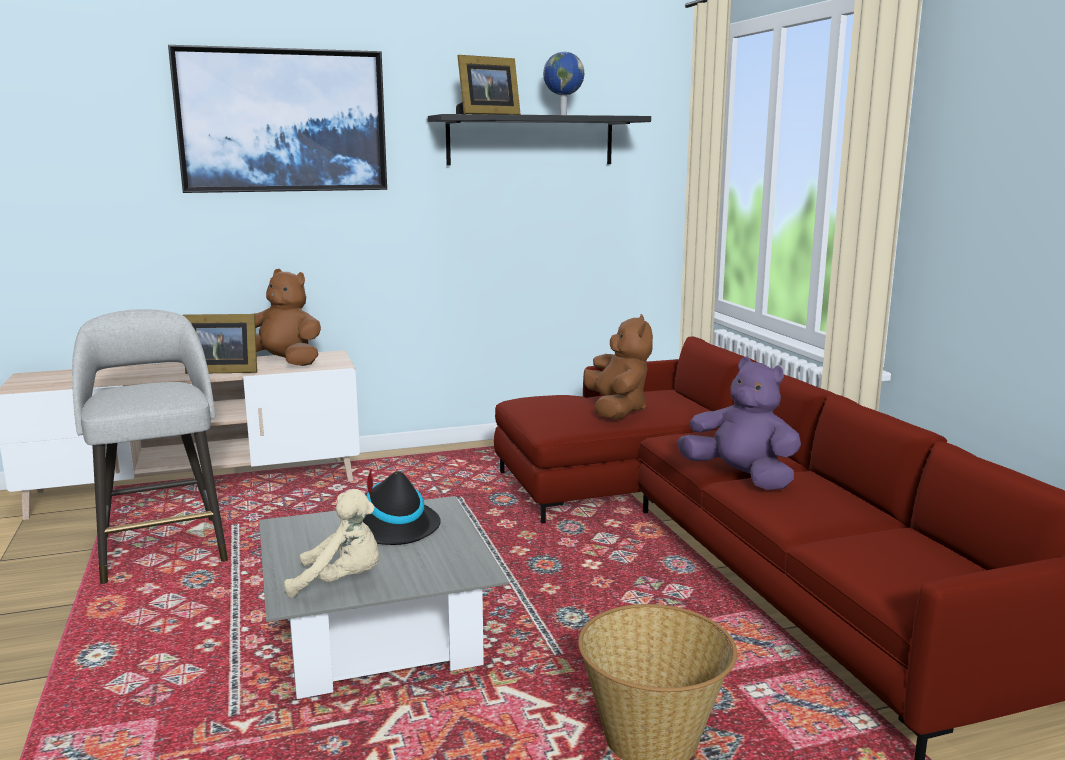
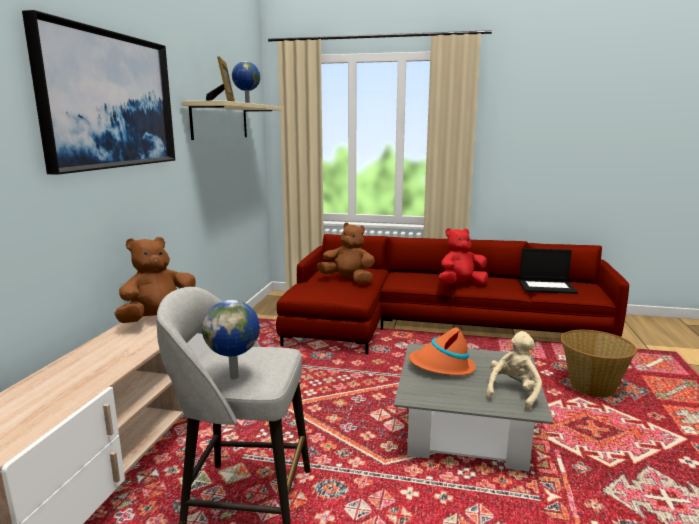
camera: 60 degrees left, 0 degrees up
(110, 397) = (235, 376): none -> globe
(221, 371) = (142, 342): picture frame -> none
(390, 527) = (442, 367): black hat -> orange hat
(530, 140) = (220, 121): black shelf -> beige shelf
(741, 477) = (461, 285): purple plush toy -> red plush toy
(871, 545) = (547, 287): none -> laptop

